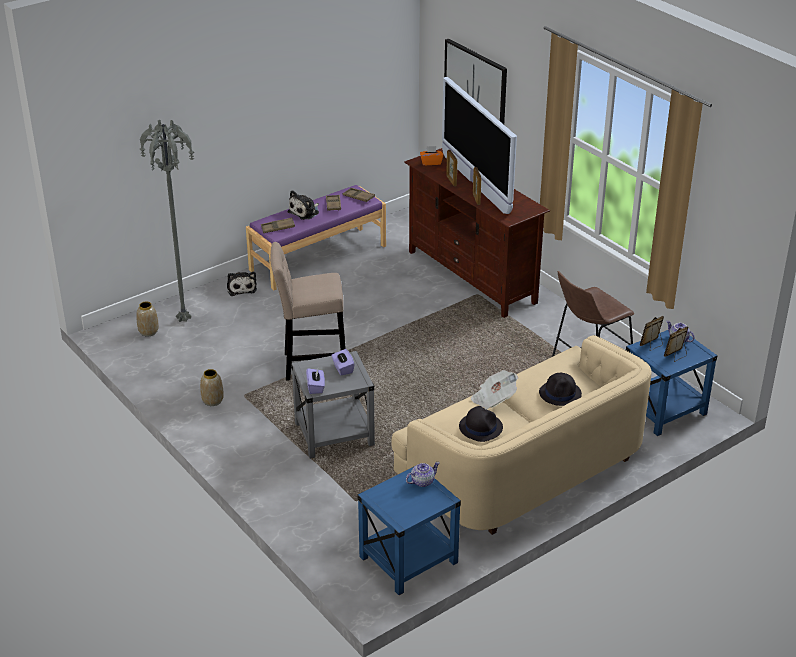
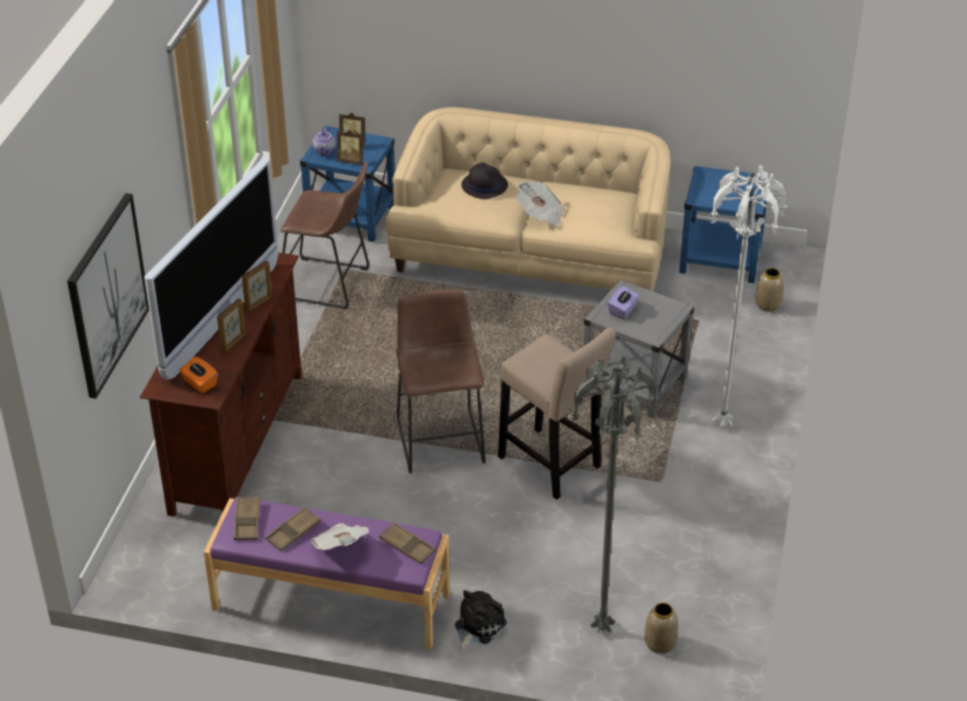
camera: 130 degrees left, 5 degrees up
(212, 400) = (698, 498): vase -> vase (767, 305)
(249, 447) = (724, 426): none -> white floor lamp
(305, 212) = (340, 547): plush toy -> newspaper
(316, 387) = (671, 310): purple tissue box -> none
(387, 340) = (440, 437): none -> brown stool
(422, 481) = (702, 191): teapot -> none
(480, 427) = (589, 203): black hat -> none

